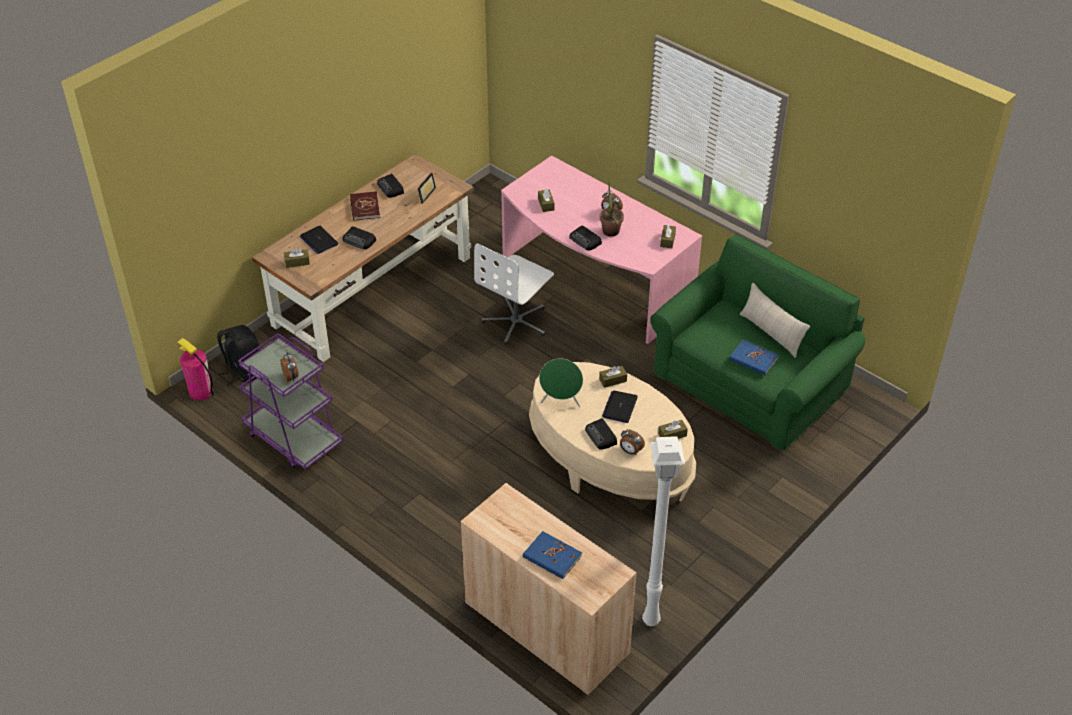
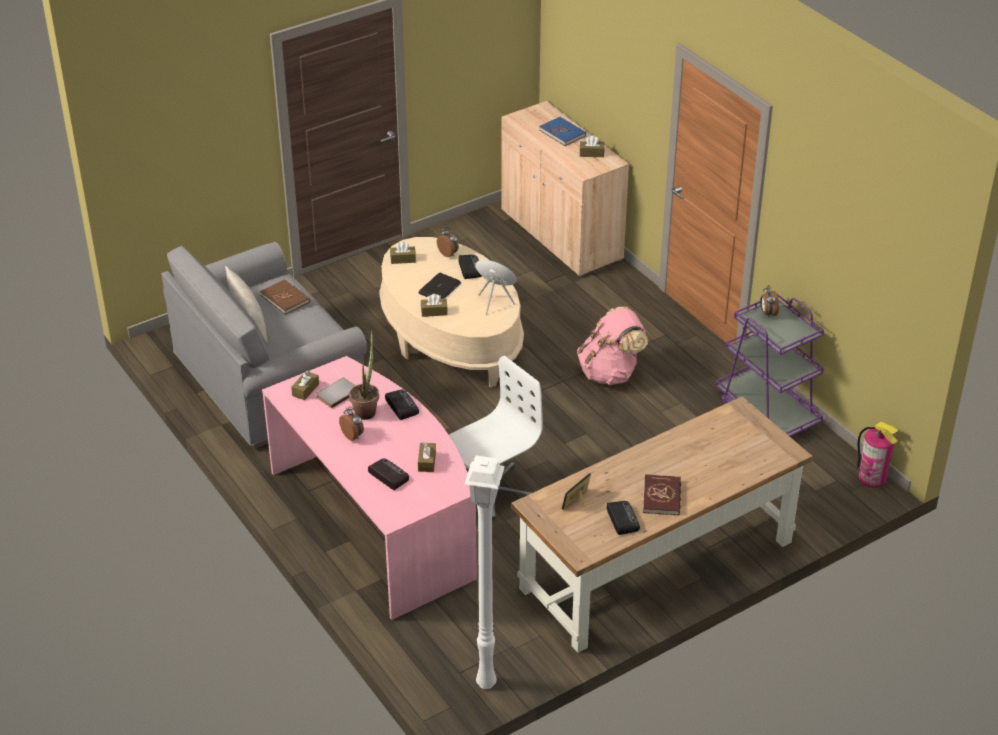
camera: 165 degrees left, 5 degrees down
(243, 371) = (823, 492): black backpack -> none
(297, 262) = (755, 438): brown tissue box -> brown tissue box (591, 153)
(319, 240) = (727, 461): laptop -> none
(359, 240) = (675, 452): radio -> radio (388, 476)
(446, 452) = (610, 372): none -> pink backpack
(641, 242) = (336, 393): none -> grey book
(652, 619) = (472, 227): white floor lamp -> white floor lamp (484, 683)
(751, 384) = (268, 379): green sofa -> grey sofa
(753, 359) = (285, 298): blue book -> brown book

